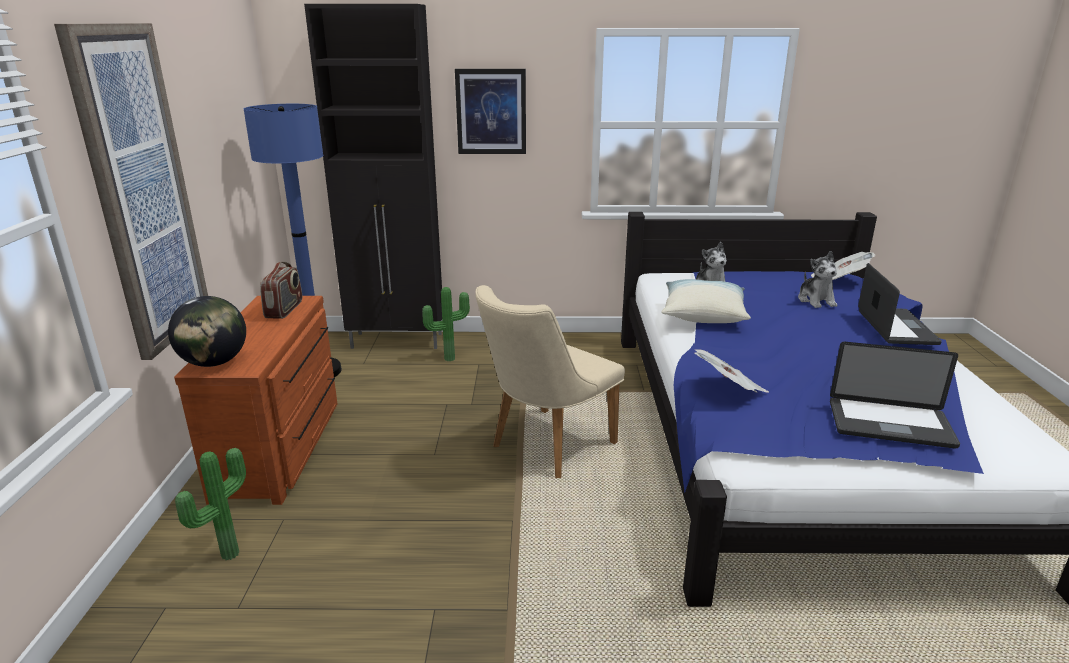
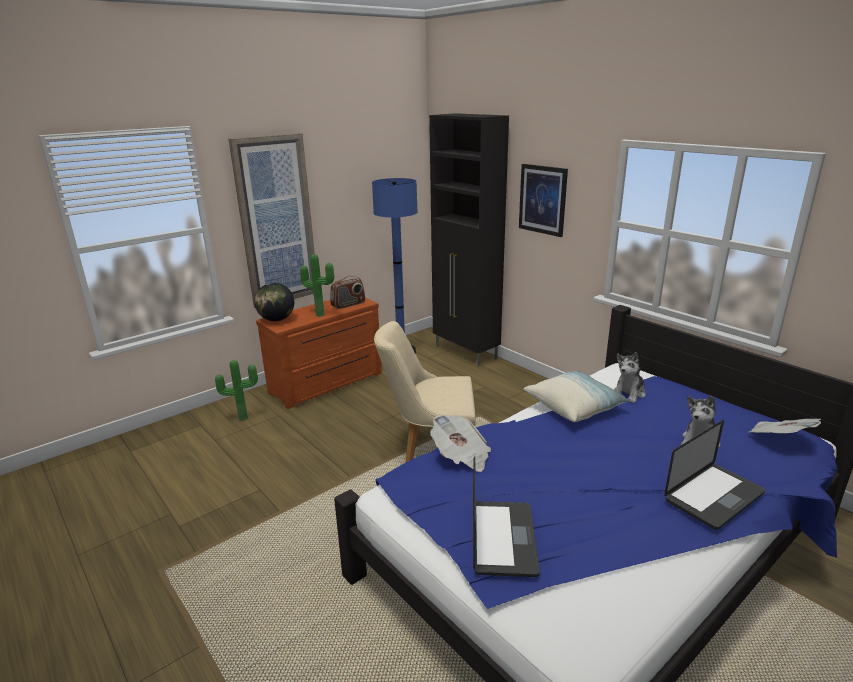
camera: 50 degrees right, 0 degrees up
(448, 358) = (475, 375): potted plant -> potted plant (321, 314)
(890, 424) = (503, 539): laptop -> laptop turned 150 degrees counterclockwise

